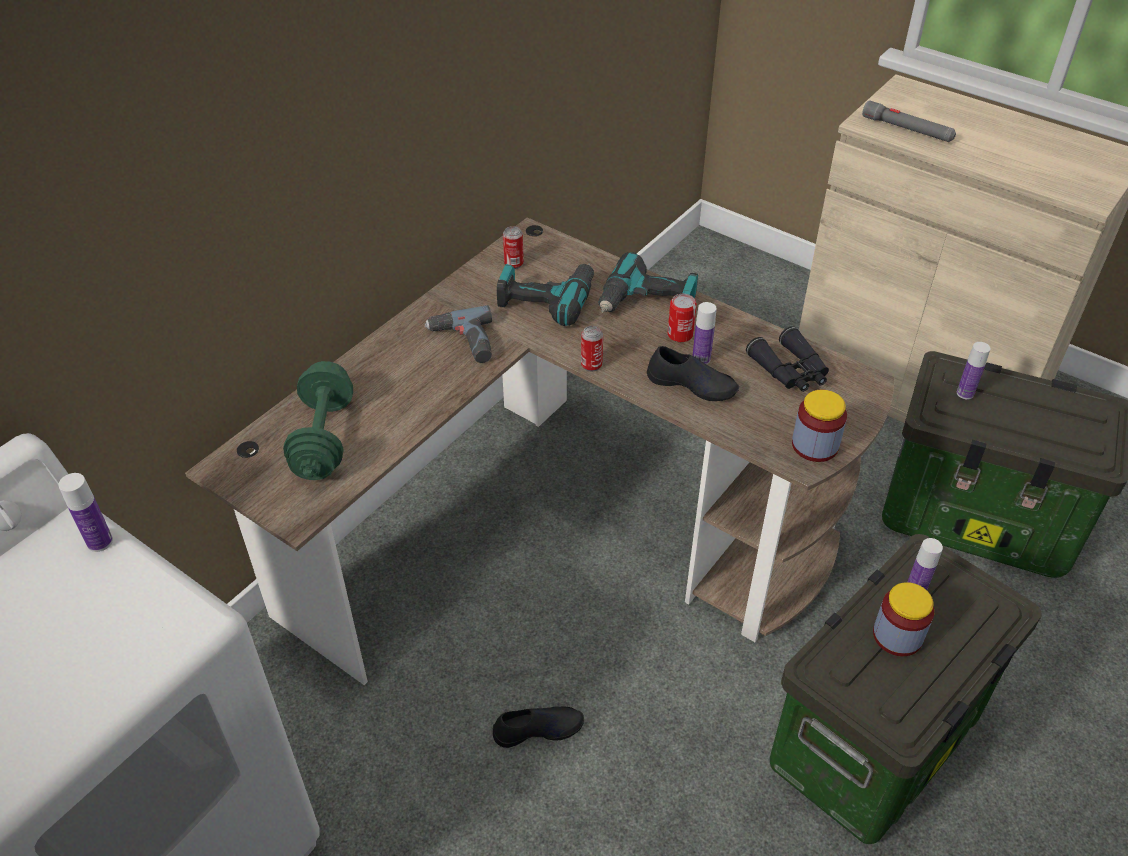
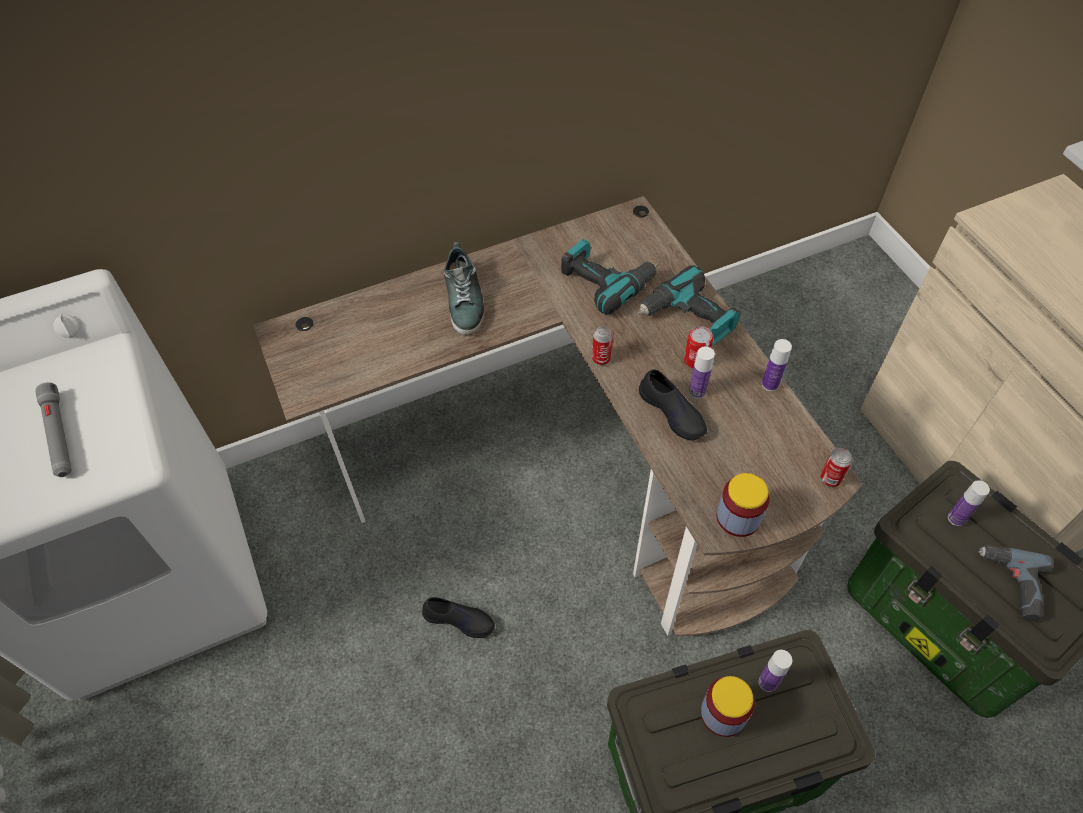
camera: 30 degrees right, 10 degrees up
(100, 542) = (117, 371): bottle -> bottle (770, 384)
(323, 438) = (360, 337): green dumbbell -> none
(415, 365) = (465, 301): none -> shoe
(463, 343) = (514, 296): power drill -> power drill (1011, 585)
(513, 264) = (602, 237): can -> can (830, 479)
(790, 371) = (768, 436): black binoculars -> none
(907, 129) = (1025, 241): grey flashlight -> grey flashlight (59, 435)

